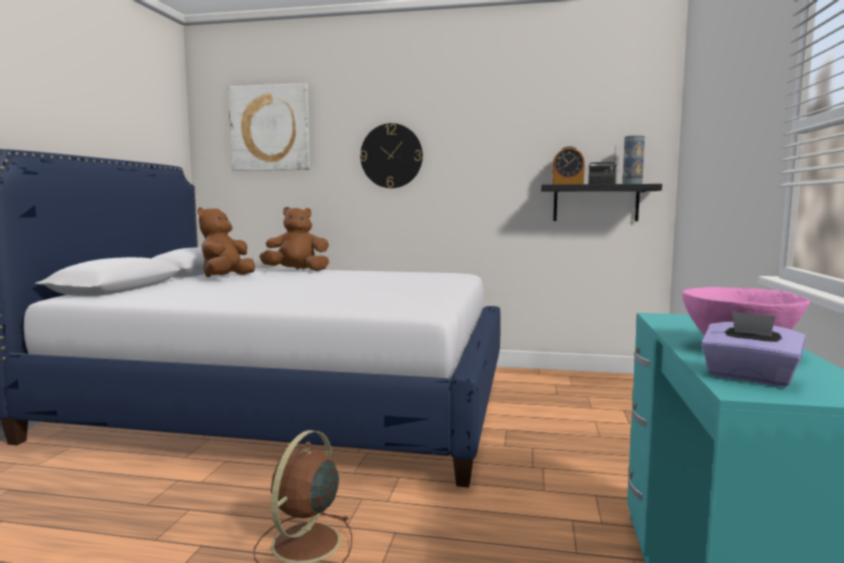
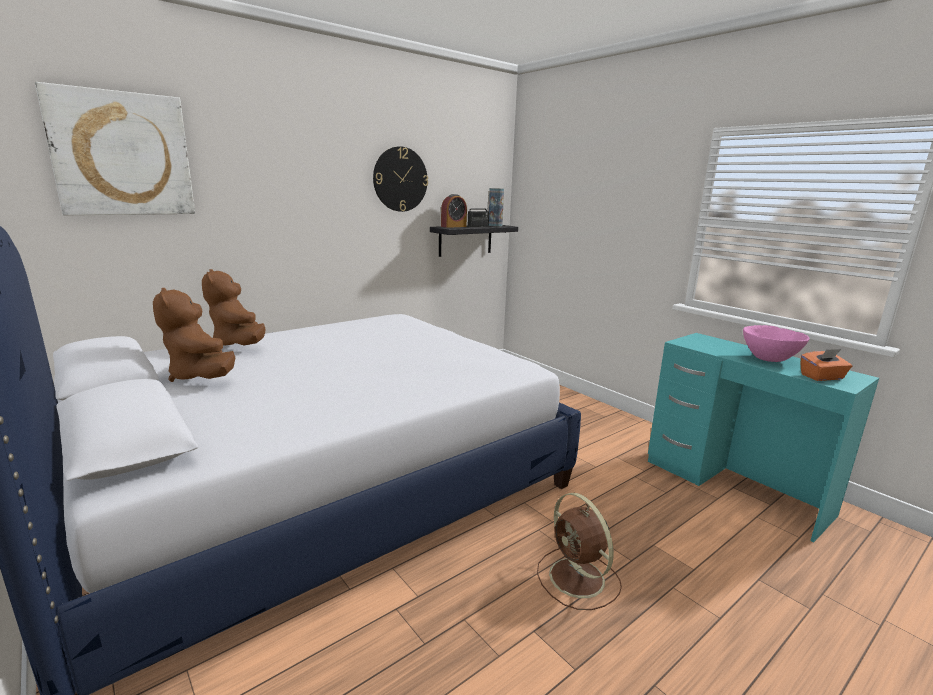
camera: 50 degrees left, 10 degrees up
(297, 271) = (239, 344): brown plush toy -> brown plush toy turned 60 degrees counterclockwise
(391, 156) = (296, 197): wall clock -> wall clock (400, 179)
(749, 377) = (822, 377): purple tissue box -> orange tissue box

